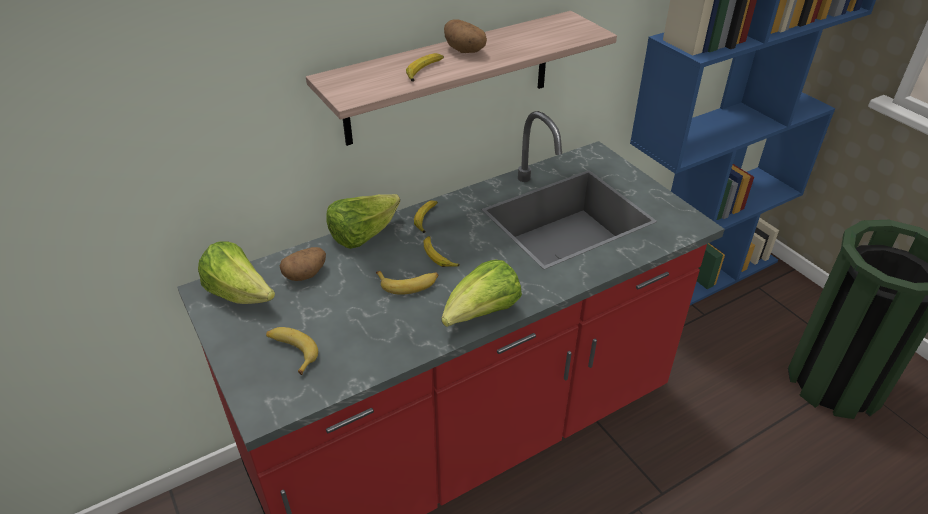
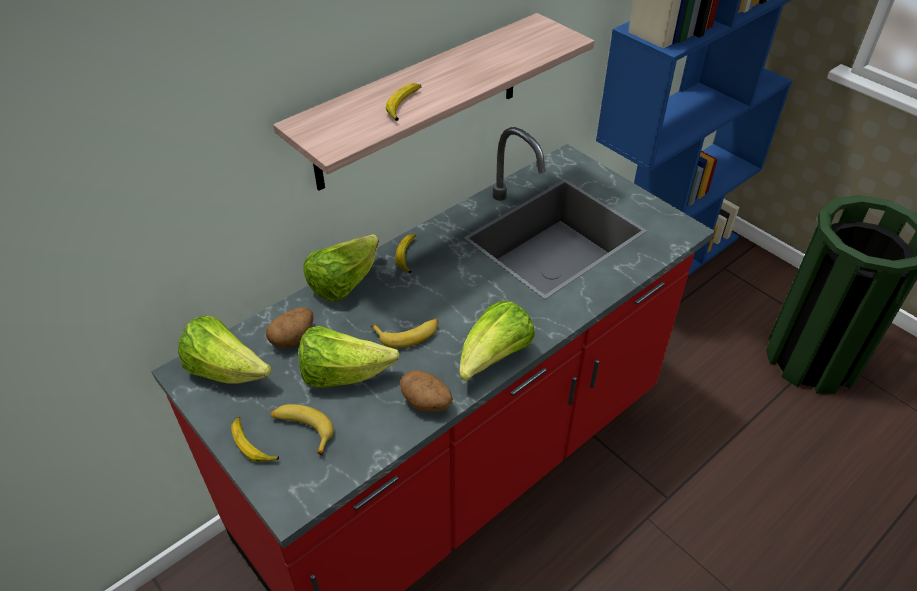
camera: 10 degrees left, 5 degrees up
(341, 310) = (343, 374): none -> lettuce
(439, 256) = (432, 297): banana -> banana (253, 444)
(465, 51) = (440, 75): potato -> potato (427, 403)

